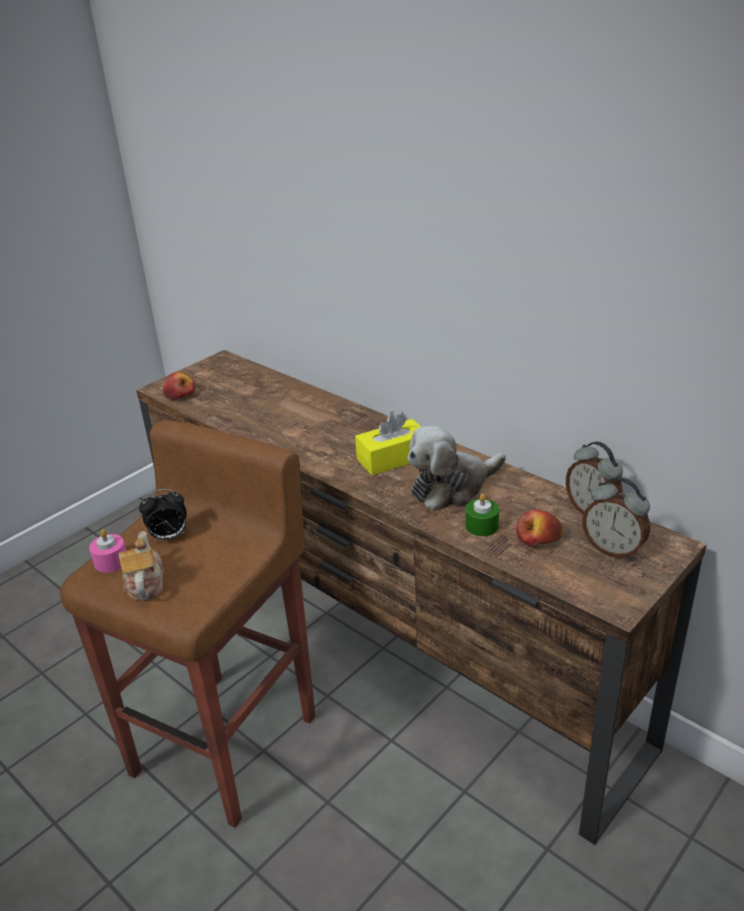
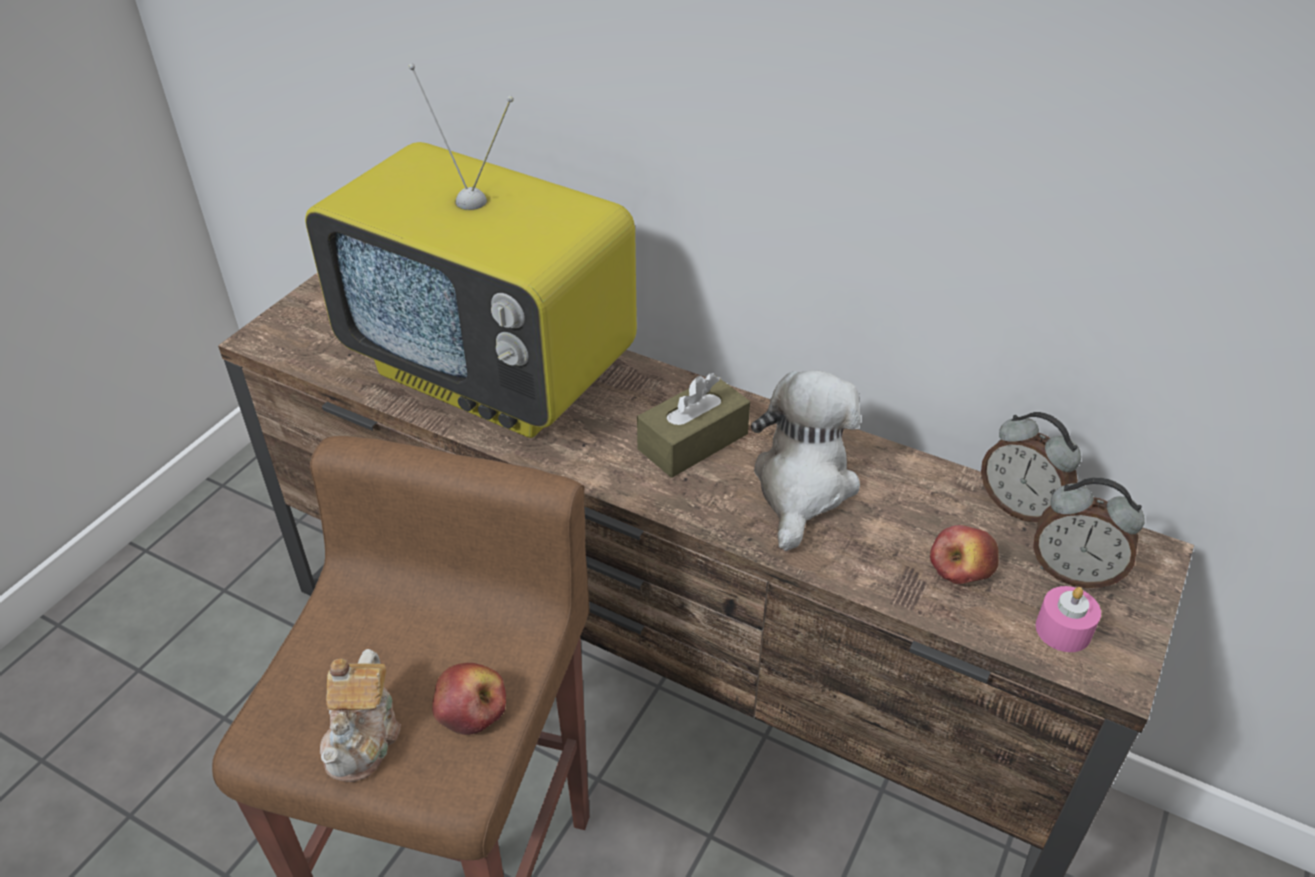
camera: 15 degrees left, 10 degrees up
(111, 561) = (289, 700): pink candle -> pink candle (1063, 630)
(144, 583) = (364, 737): teapot -> teapot turned 150 degrees counterclockwise
(169, 537) = (375, 637): alarm clock -> none
(180, 394) = (299, 348): apple -> apple (470, 707)
(287, 414) = (494, 373): none -> television
(392, 458) = (693, 441): yellow tissue box -> brown tissue box
(452, 487) = (802, 486): plush toy -> plush toy turned 150 degrees clockwise
(481, 526) = (872, 554): green candle -> none

